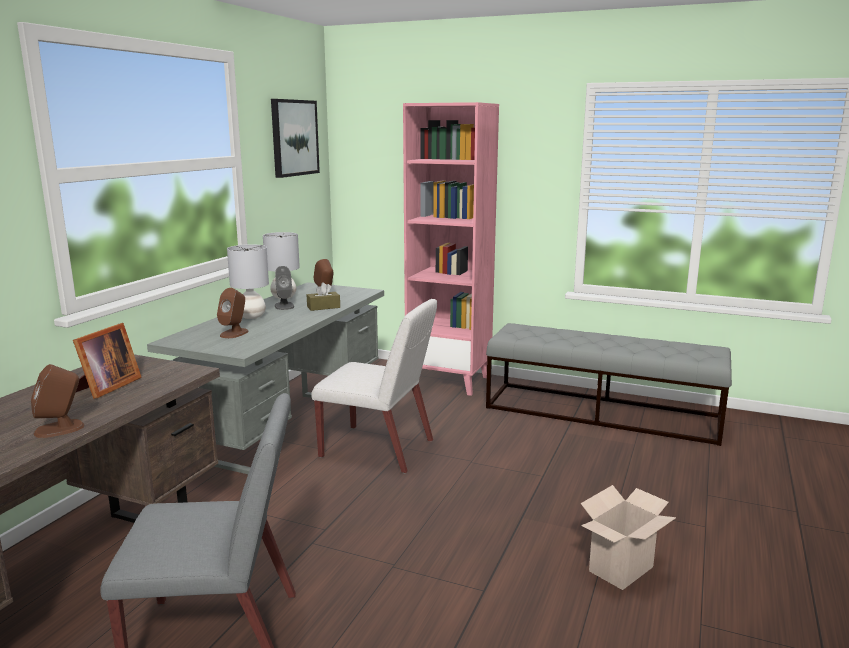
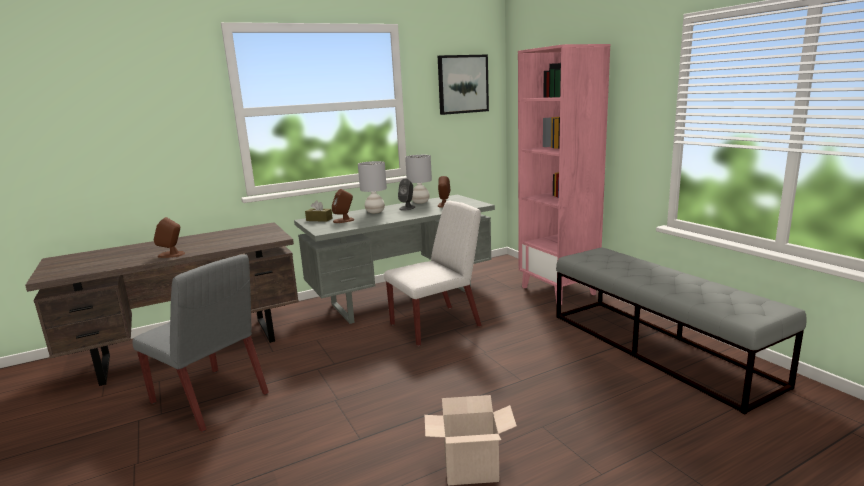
camera: 40 degrees right, 0 degrees up
(106, 387) = (229, 239): picture frame -> none
(323, 307) = (427, 211): brown tissue box -> brown tissue box (319, 219)
(378, 449) = (436, 325): white chair -> white chair turned 90 degrees counterclockwise

